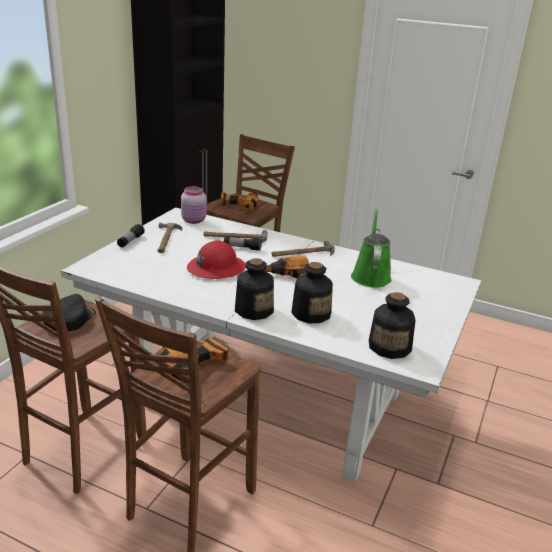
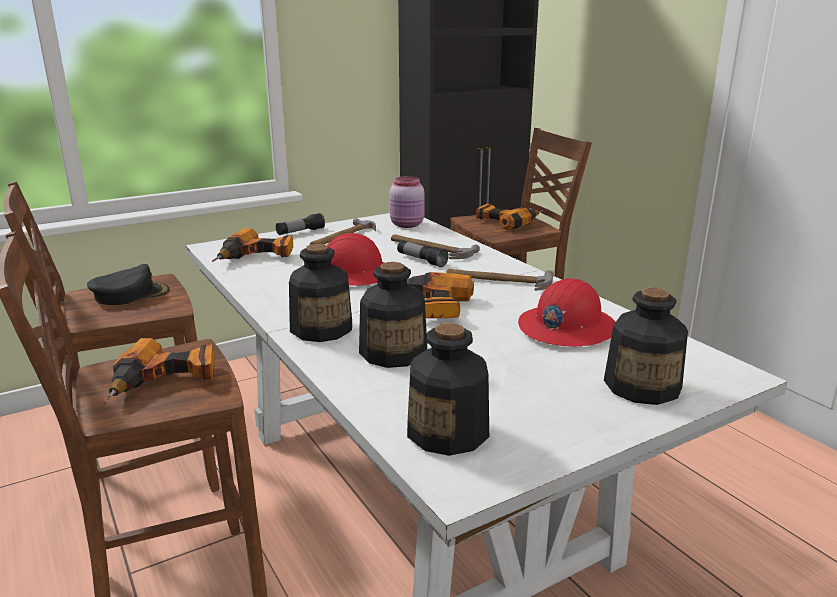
camera: 35 degrees right, 5 degrees down
(134, 270) = (256, 258): none -> power drill
(370, 276) = (566, 328): green watering can -> red hard hat
(435, 299) = (642, 386): none -> bottle

